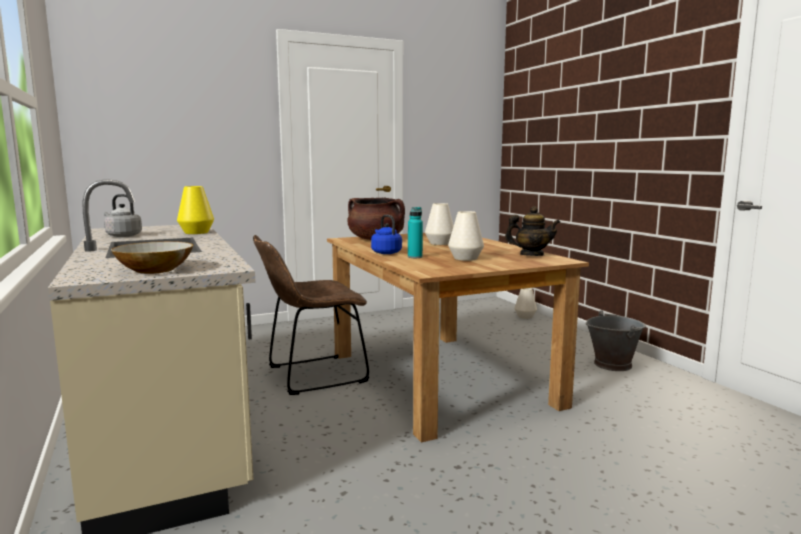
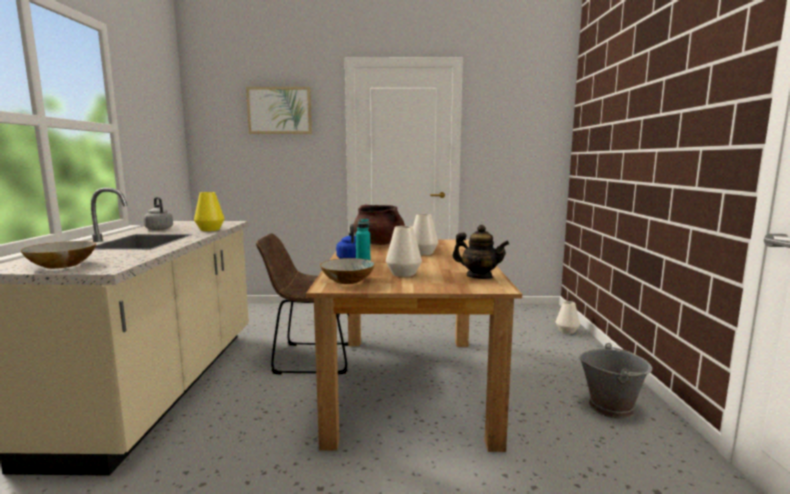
camera: 25 degrees right, 0 degrees up
(196, 88) = (279, 110): none -> picture
(432, 267) = (348, 281): none -> bowl

